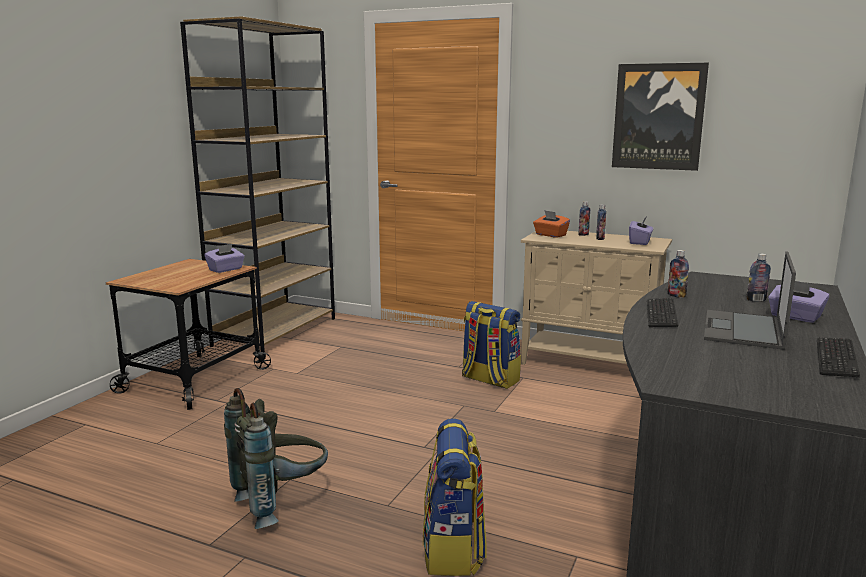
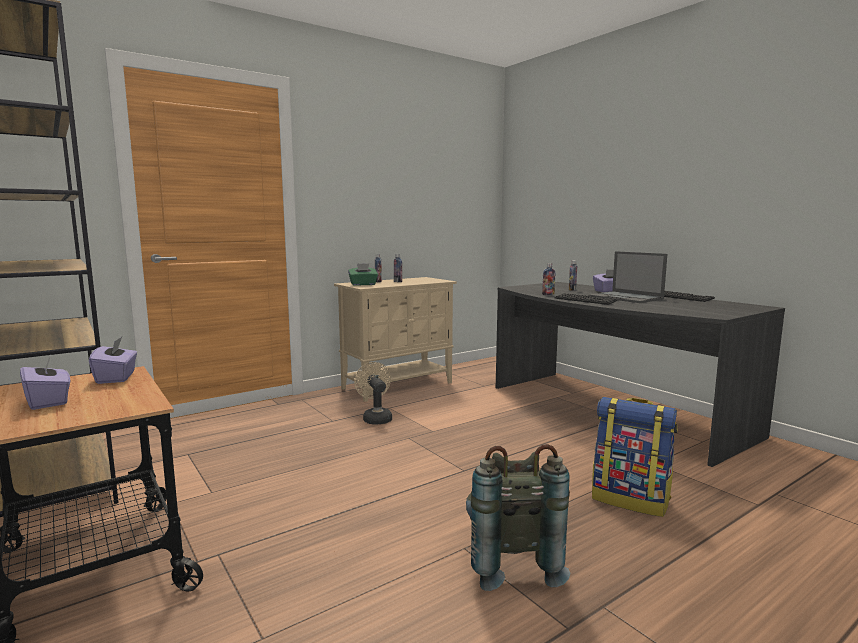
camera: 60 degrees left, 5 degrees down
(489, 380) = (375, 418): backpack -> beige fan
(550, 235) = (363, 284): orange tissue box -> green tissue box
(640, 242) = (424, 280): purple tissue box -> purple tissue box (48, 401)
(658, 117) = (407, 187): picture -> none

